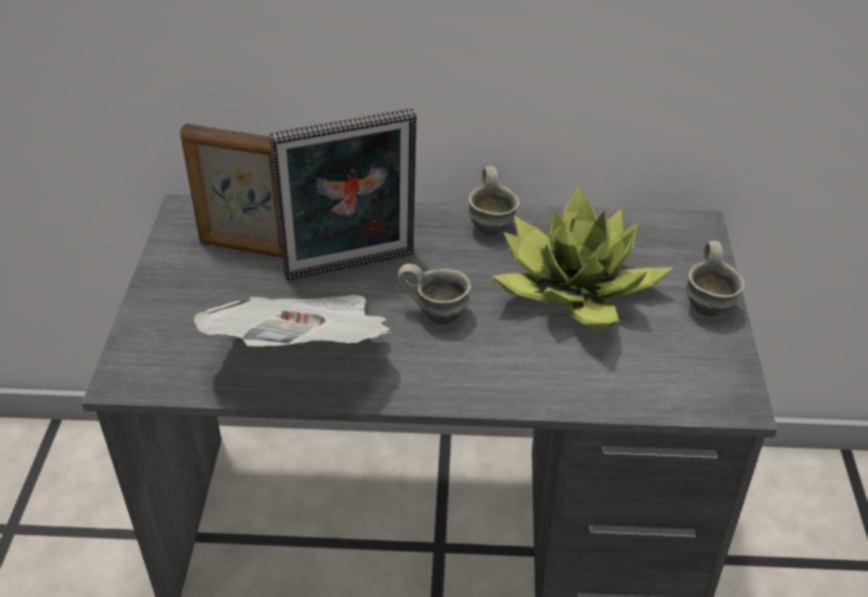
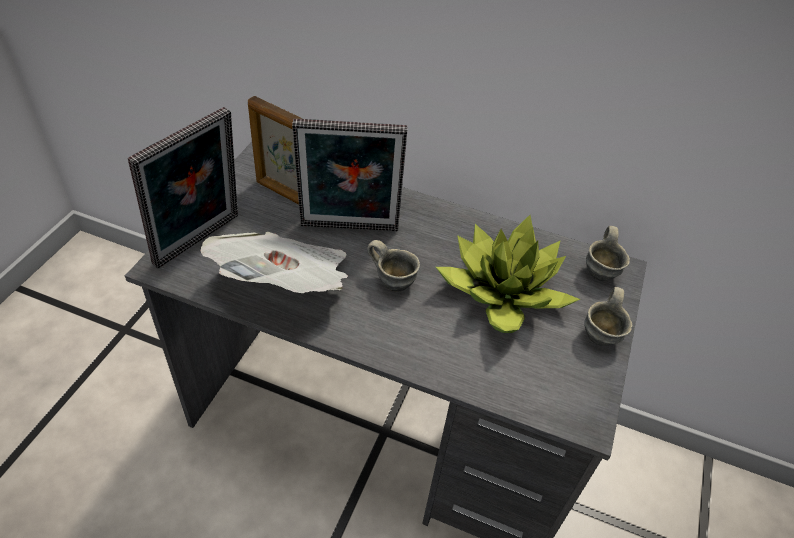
camera: 15 degrees right, 5 degrees up
(165, 335) = (201, 242): none -> picture frame
(493, 225) = (466, 225): grey mug -> grey mug (602, 272)

